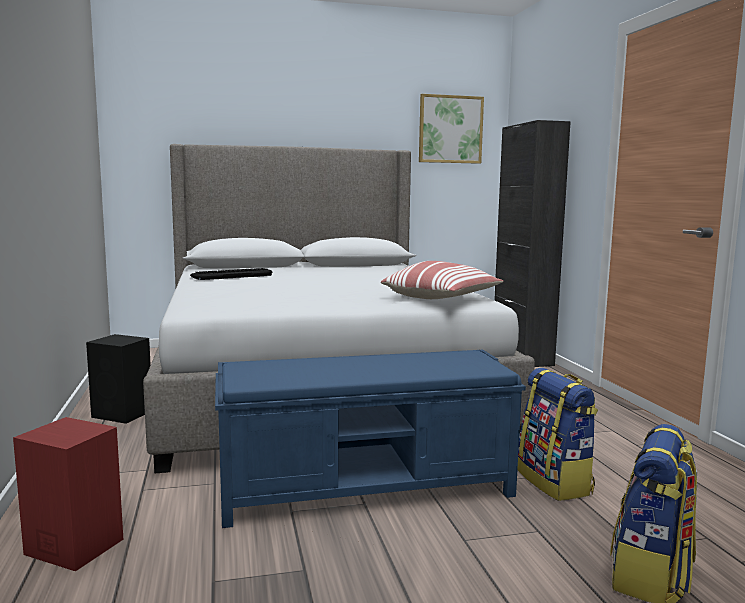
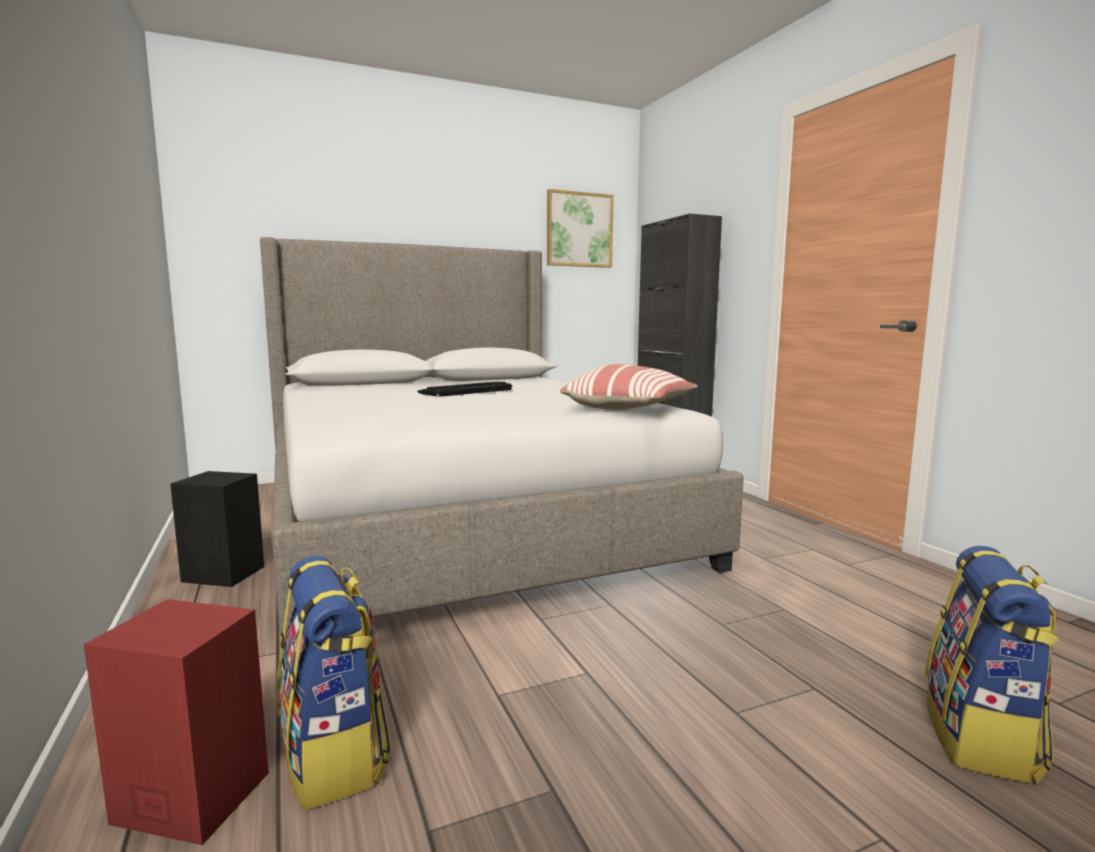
camera: 10 degrees left, 0 degrees up
(231, 275) = (353, 392): keyboard -> keyboard (465, 391)
(368, 488) = (581, 650): blue bench -> none
(555, 482) = (793, 619): backpack -> backpack (335, 756)

